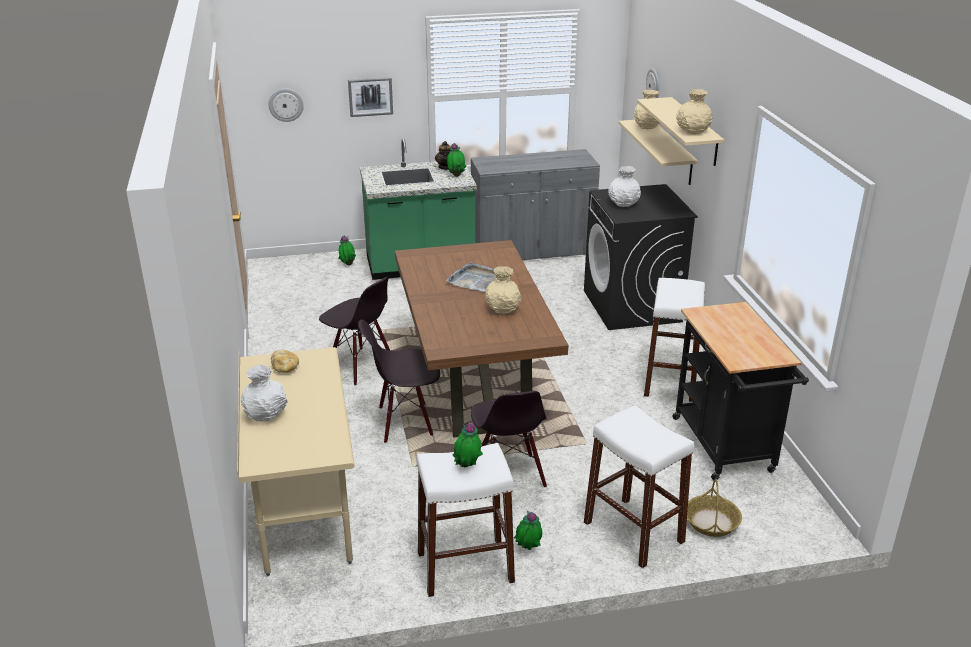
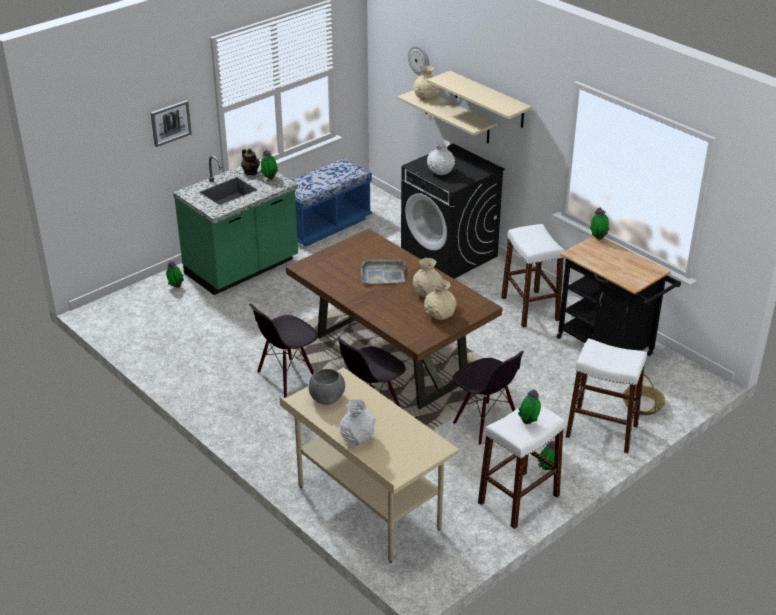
camera: 30 degrees left, 5 degrees up
(285, 368) = (327, 397): bread -> grey bowl
(286, 104) = (98, 151): wall clock -> none
(360, 366) = (287, 377): black chair -> black chair turned 135 degrees clockwise
(532, 251) = (324, 225): grey cabinet -> blue bench
(693, 132) = (503, 104): beige vase -> beige vase (440, 316)
(743, 306) = (598, 238): none -> potted plant

